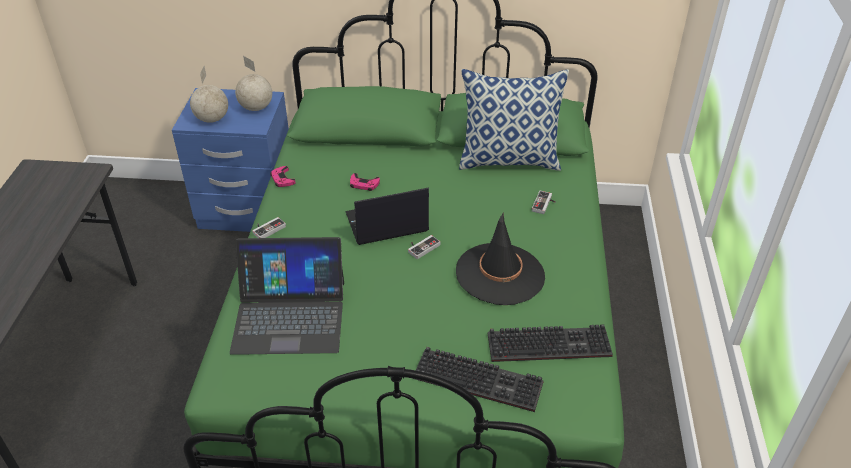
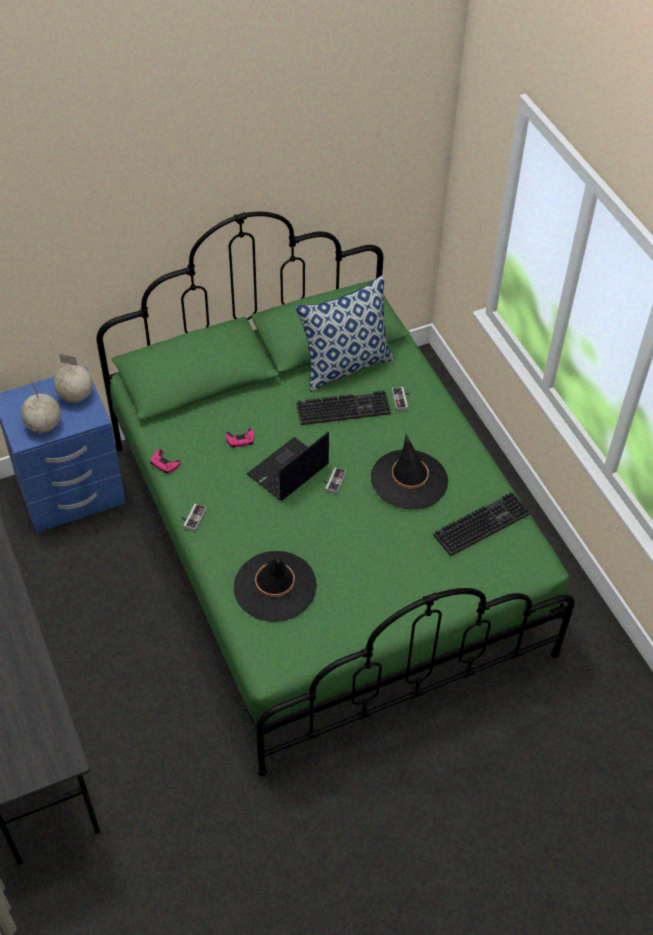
camera: 30 degrees left, 10 degrees up
(289, 316) = (275, 587): laptop -> black hat
(480, 379) = (451, 573): keyboard -> keyboard (344, 408)

